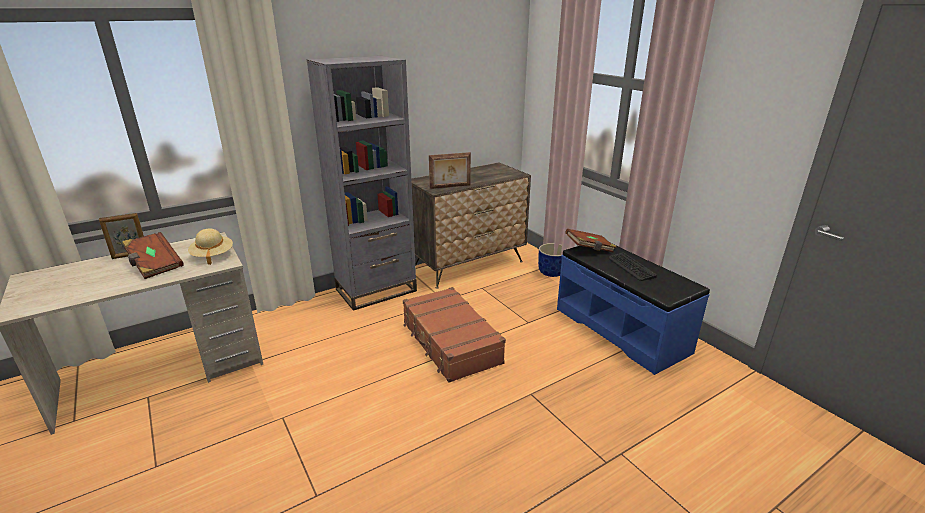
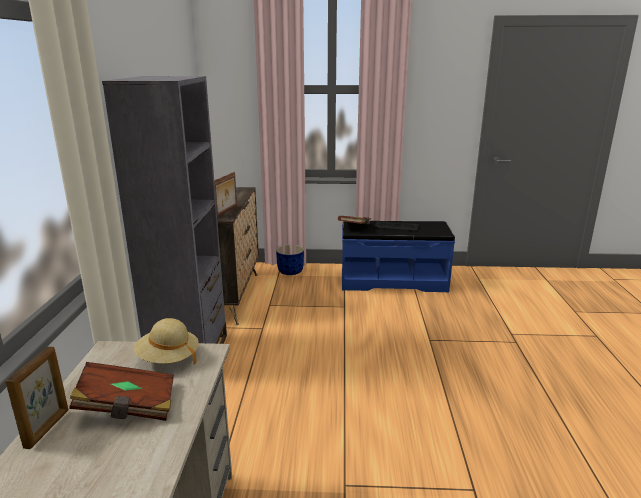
camera: 55 degrees left, 5 degrees down
(450, 343) = (331, 348): brown suitcase -> none

